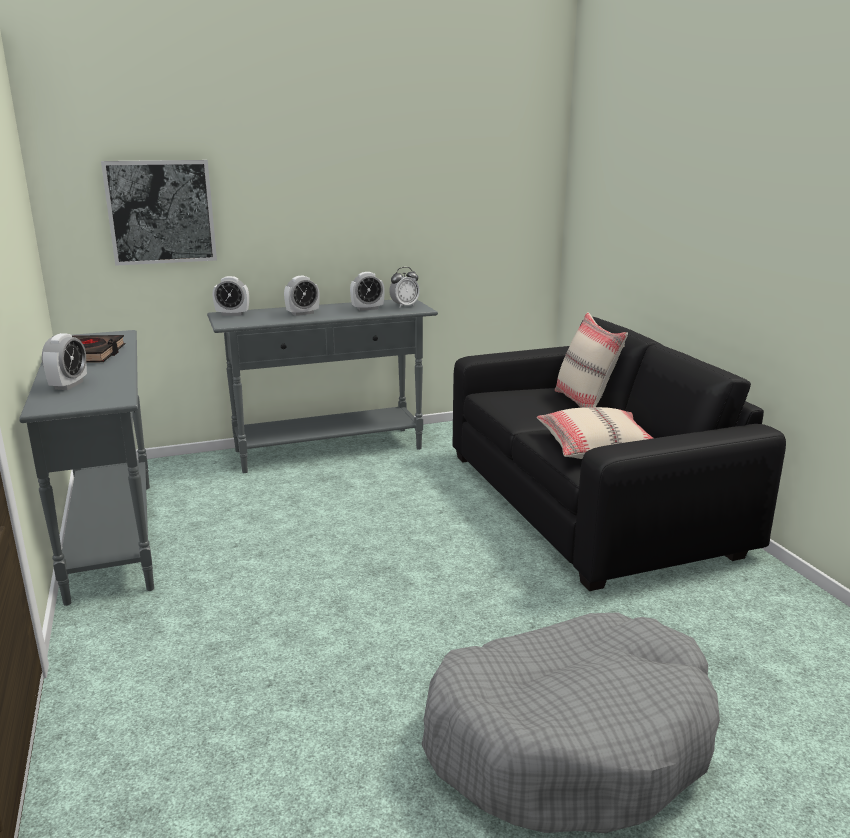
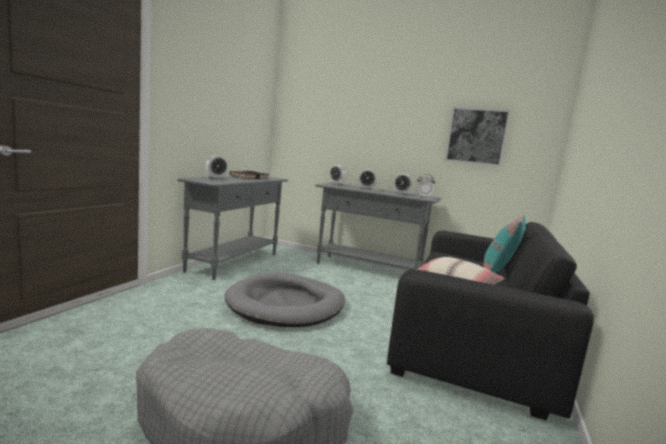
camera: 40 degrees right, 10 degrees down
(161, 212) = (321, 132): picture -> picture (476, 136)
(338, 569) = (286, 304): none -> grey dog bed
(585, 404) = (499, 274): beige pillow -> turquoise pillow

